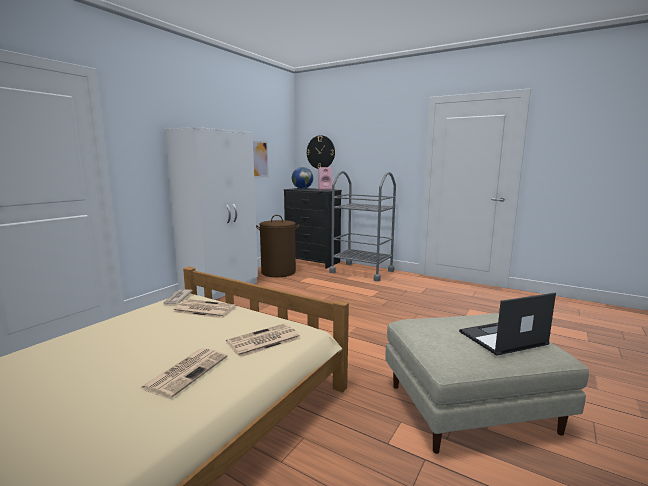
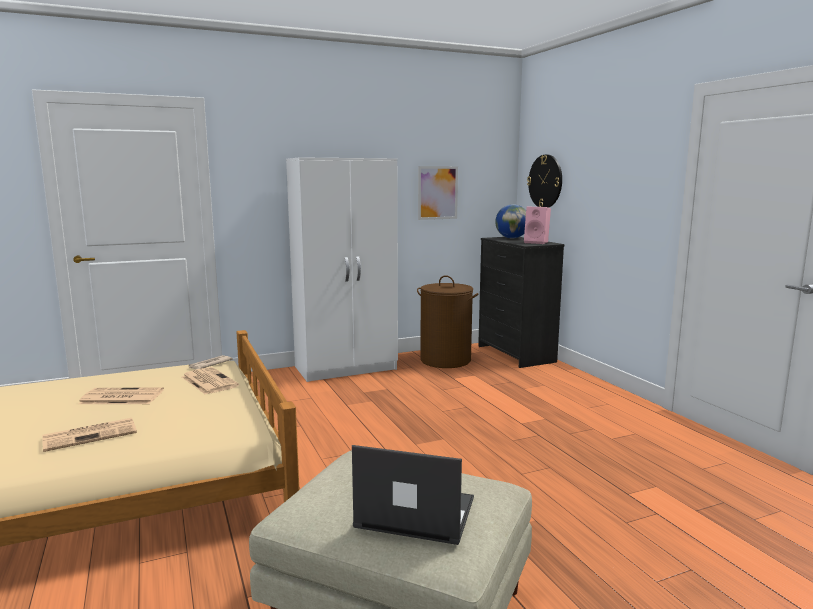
camera: 35 degrees right, 0 degrees up
(263, 341) = (192, 428): newspaper -> newspaper (120, 397)
(362, 271) = (567, 383): grey cart -> none

